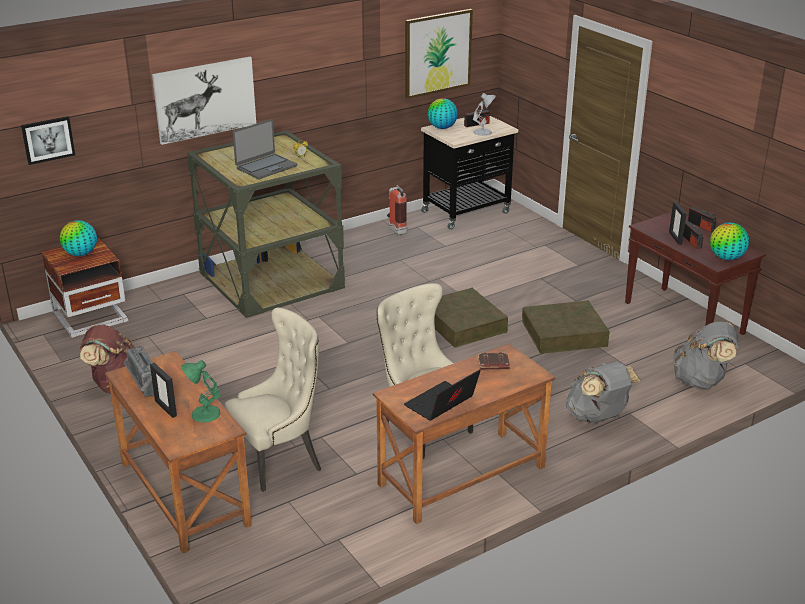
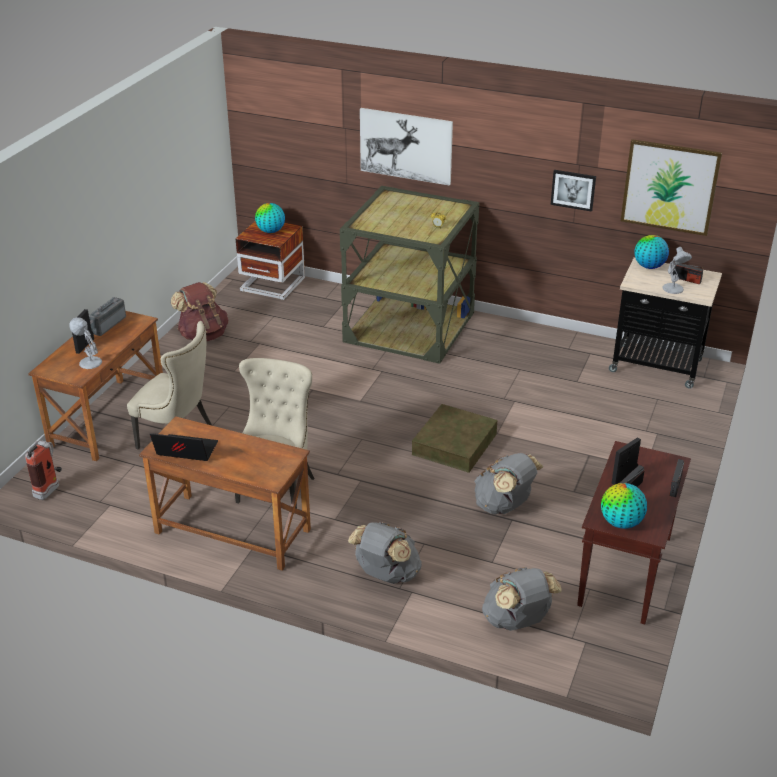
camera: 55 degrees right, 5 degrees up
(48, 140) = (273, 132): picture -> picture (573, 189)
(204, 414) = (89, 362): green table lamp -> white table lamp
(266, 167) = (398, 223): laptop -> none
(395, 229) = (570, 345): fire extinguisher -> fire extinguisher (50, 489)
(493, 364) = (267, 454): brown book -> none
(564, 334) = (504, 506): brown storage box -> grey backpack

